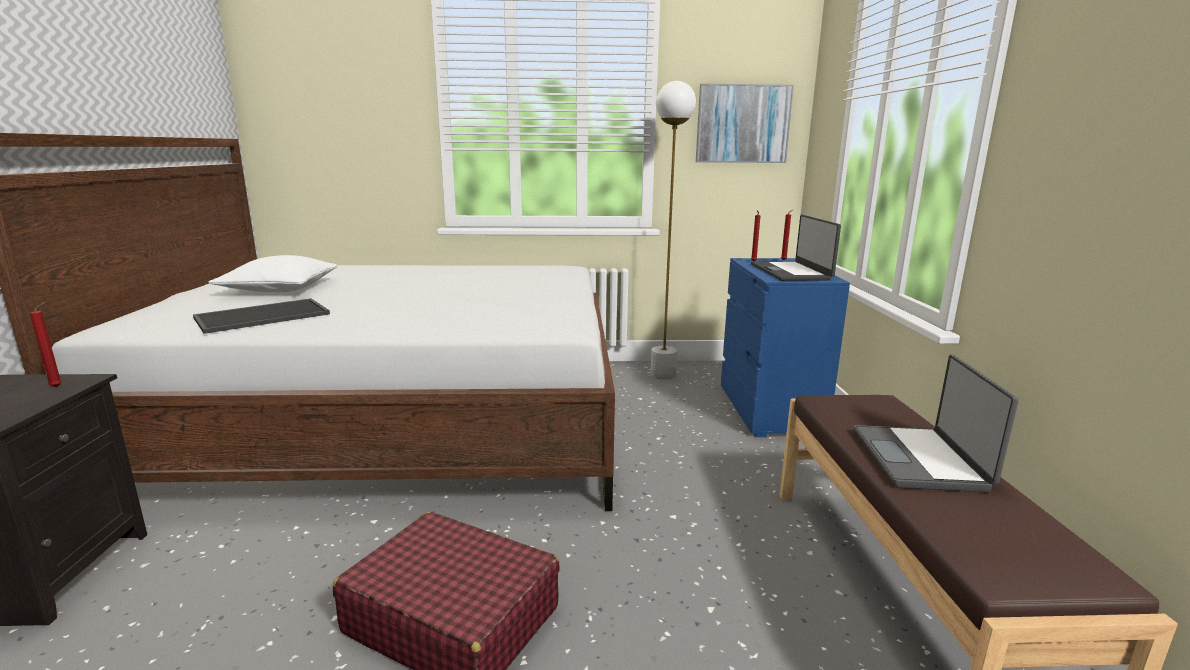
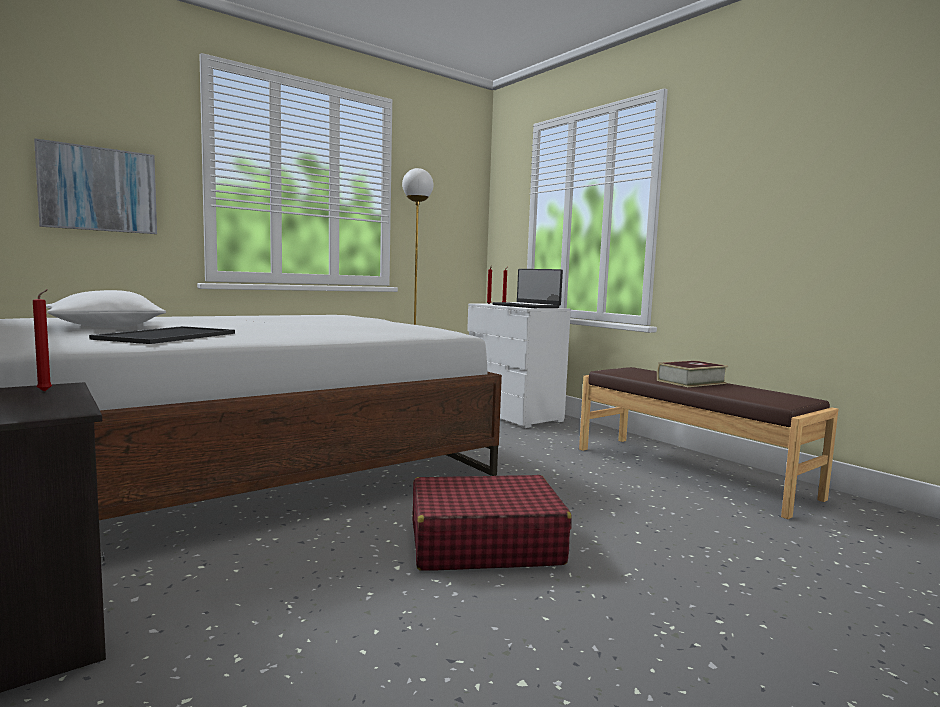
camera: 35 degrees left, 10 degrees down
(742, 124) = (449, 208): picture -> picture (98, 189)
(770, 410) = (513, 415): blue dresser -> white dresser
(921, 459) = (691, 382): laptop -> book

